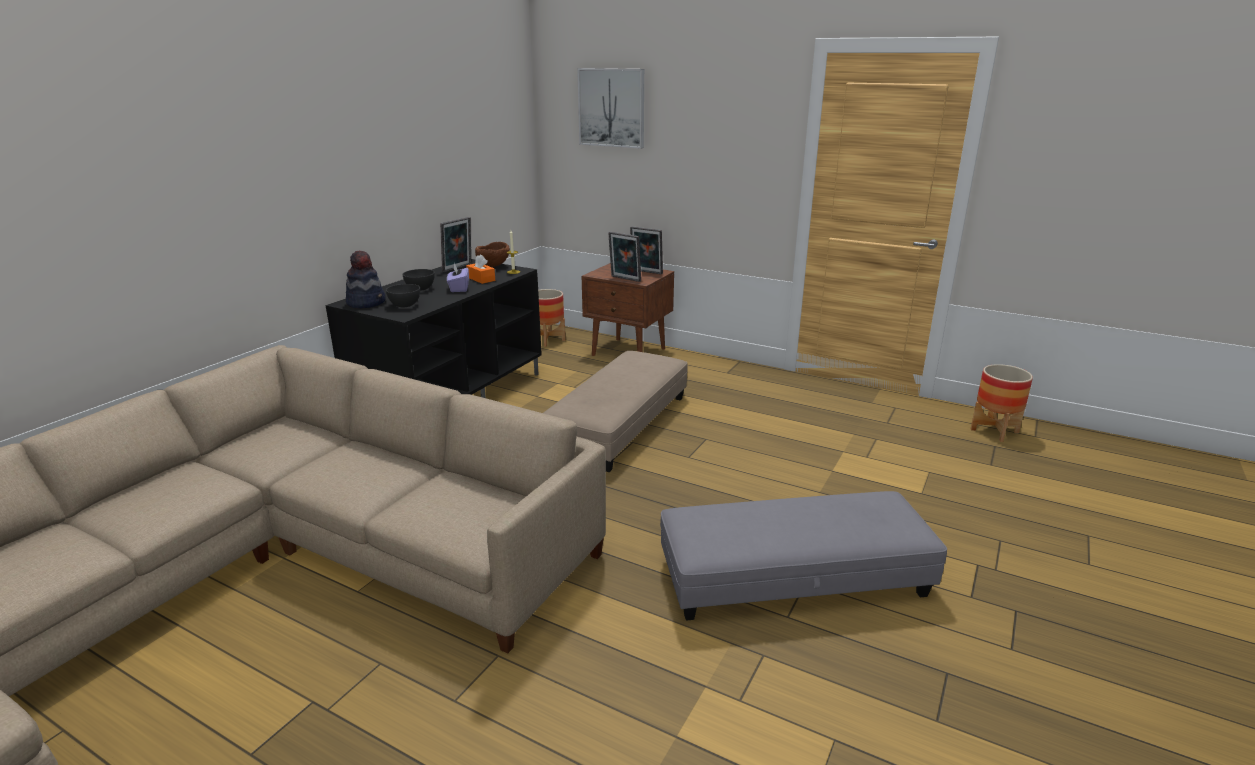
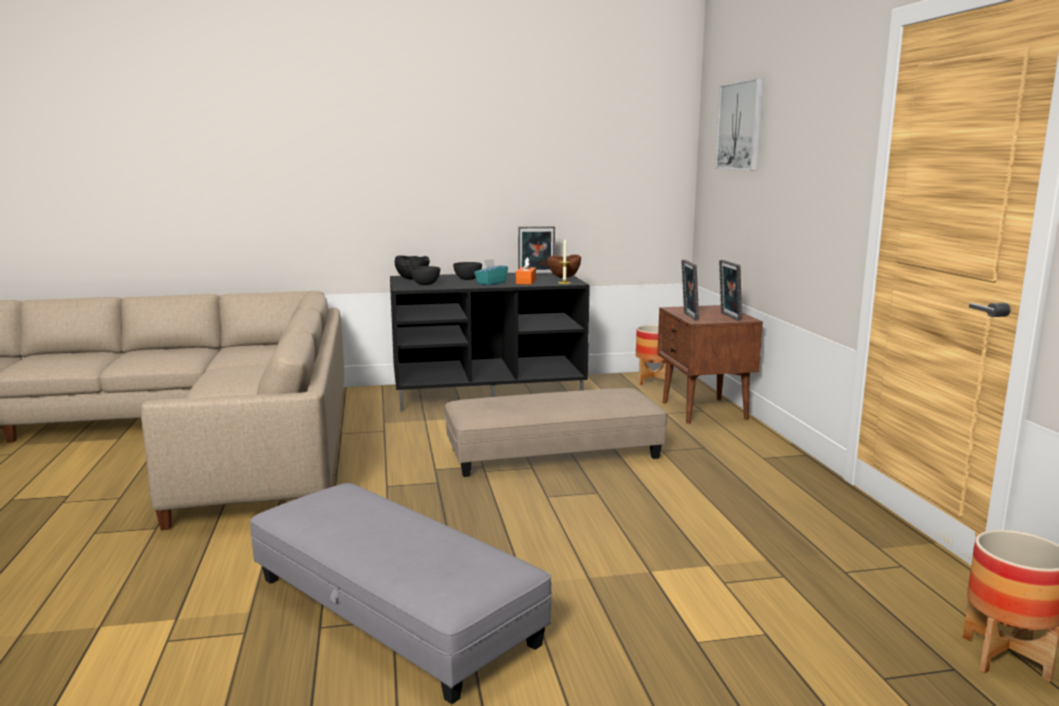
camera: 50 degrees right, 10 degrees down
(366, 302) = (412, 279): hat -> black bowl
(459, 288) = (491, 283): purple tissue box -> turquoise tissue box

